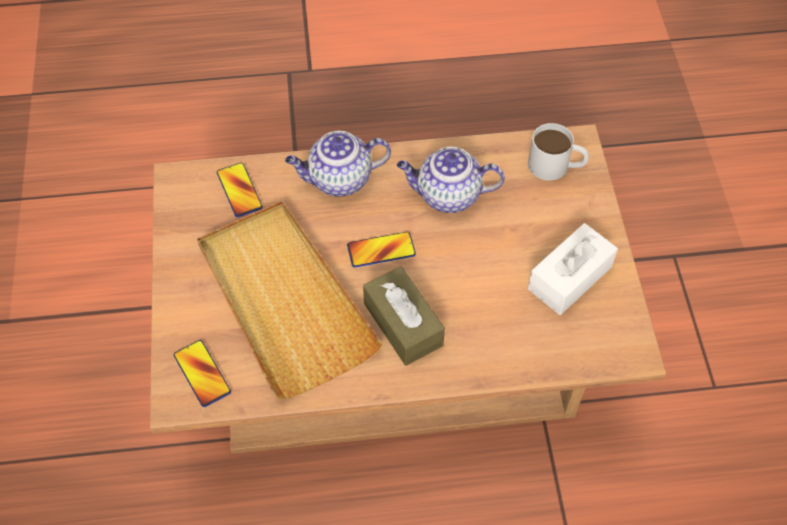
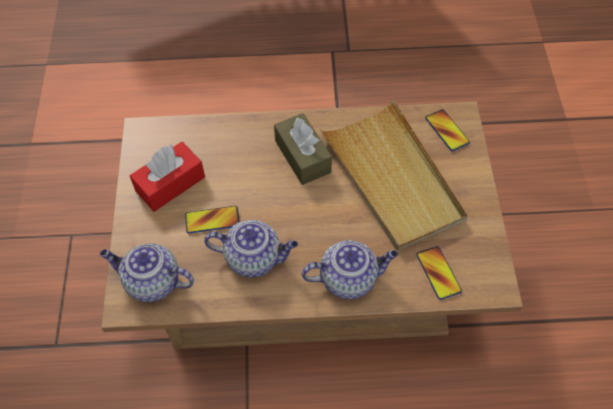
camera: 175 degrees left, 0 degrees up
(381, 250) = (315, 213): phone -> phone (212, 220)
(556, 166) = (151, 283): white mug -> teapot
(569, 278) = (170, 184): white tissue box -> red tissue box

